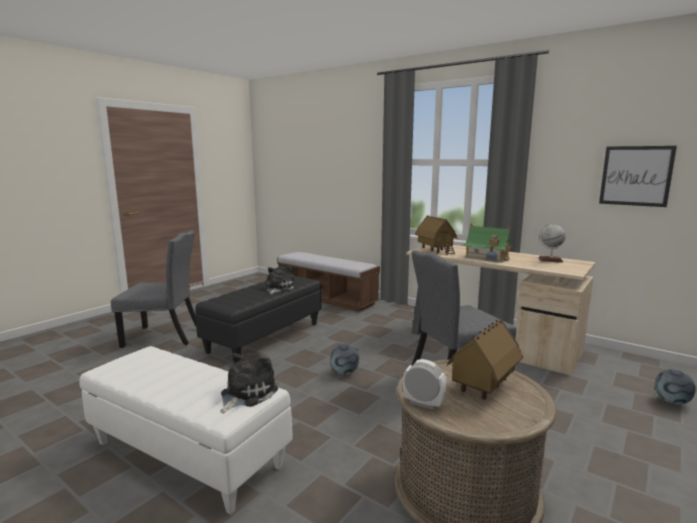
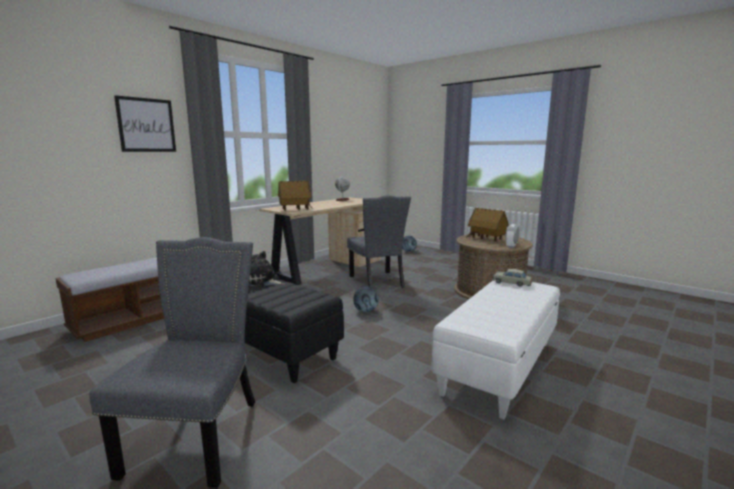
camera: 85 degrees left, 0 degrees up
(246, 394) = (511, 283): plush toy -> beige toy car
(487, 257) = (328, 205): toy house -> none
(635, 176) = (349, 145): picture -> picture (146, 125)

